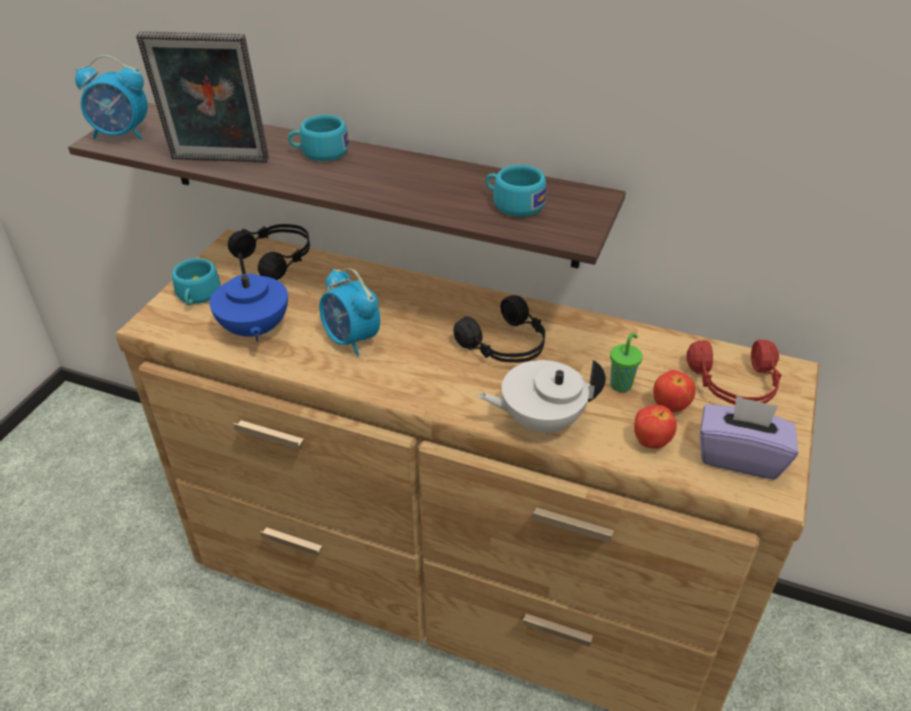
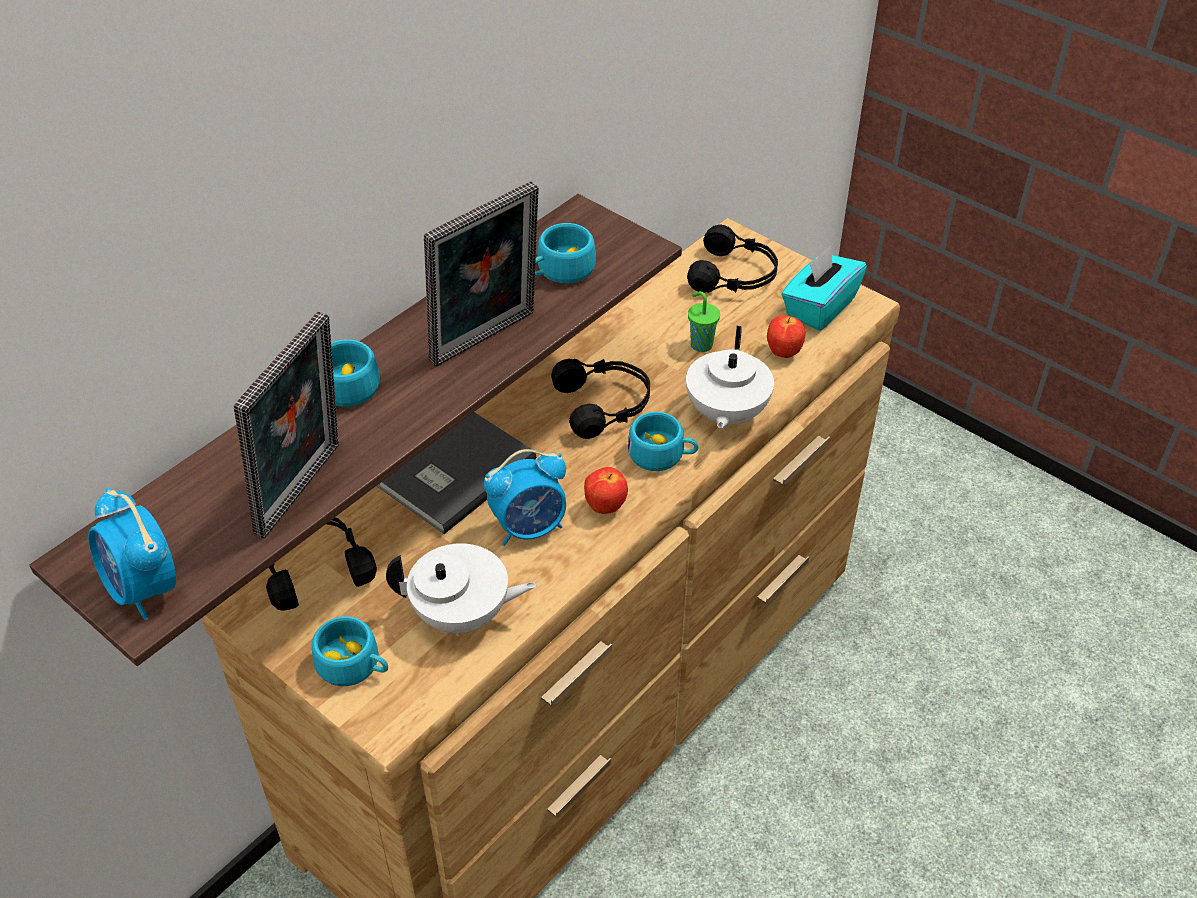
camera: 70 degrees left, 5 degrees up
(122, 134) = (143, 589): alarm clock -> alarm clock turned 120 degrees clockwise
(254, 330) = (462, 615): blue teapot -> white teapot
(390, 290) = (452, 473): none -> grey book
(406, 191) = (487, 341): none -> picture frame
(466, 392) = (662, 455): none -> turquoise cup
(670, 407) = (744, 324): apple -> apple (605, 506)
(735, 385) = (734, 275): red headphones -> black headphones
(739, 456) = (819, 307): purple tissue box -> turquoise tissue box

